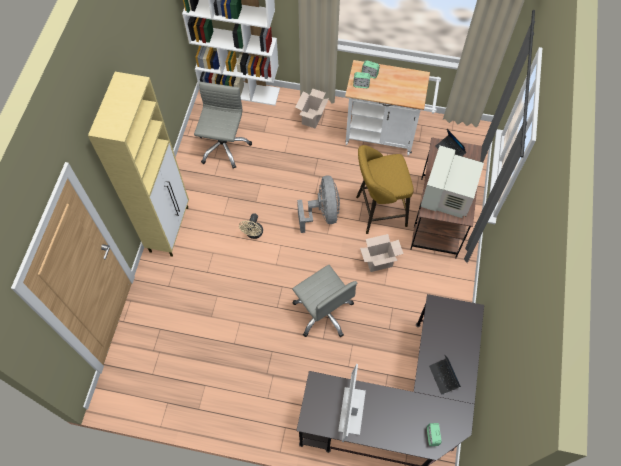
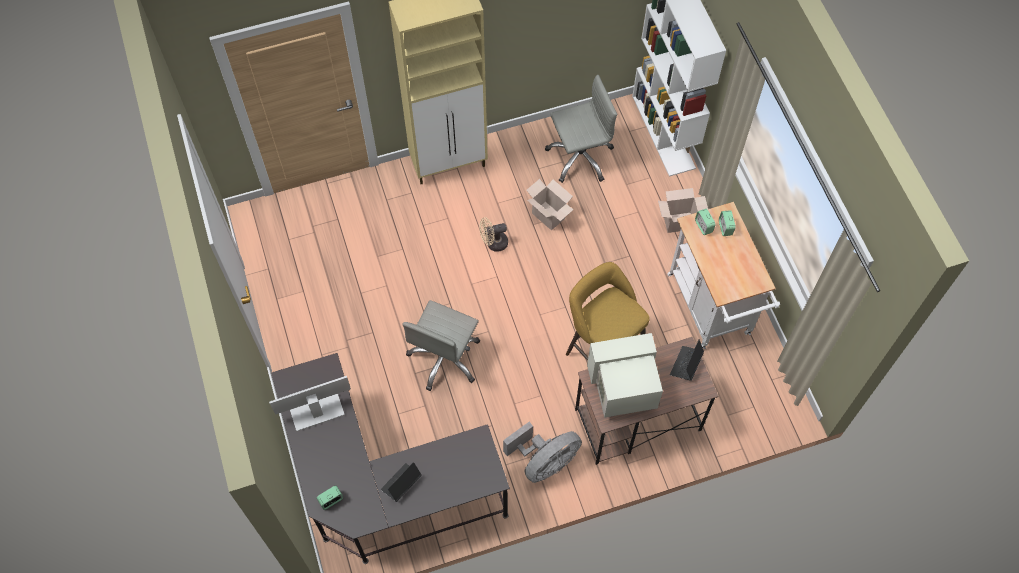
camera: 60 degrees right, 0 degrees up
(322, 213) = (562, 297): grey fan -> grey fan (544, 462)
(379, 261) = (540, 384): cardboard box -> cardboard box (549, 216)

